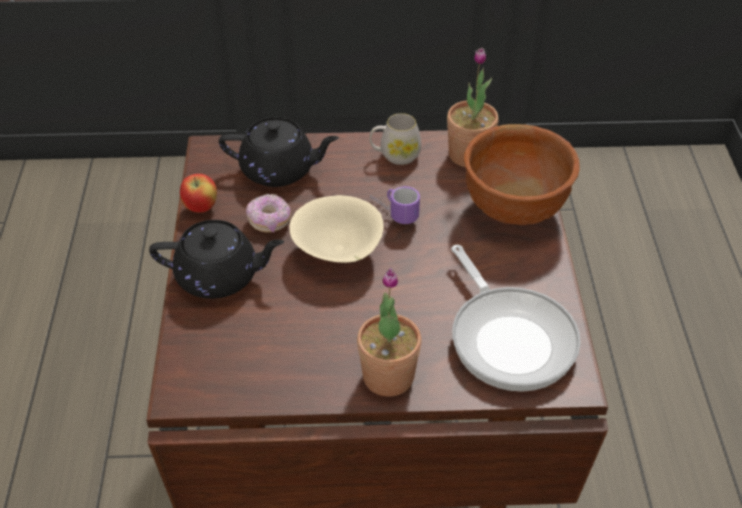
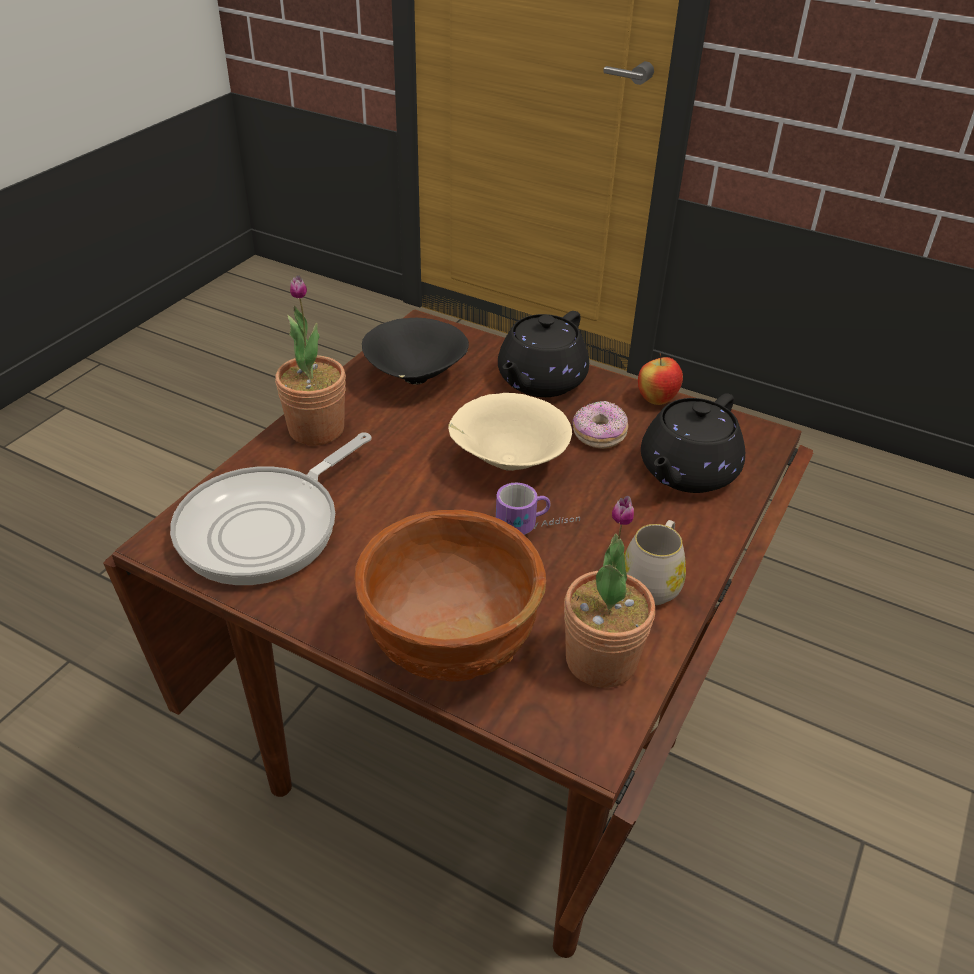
camera: 120 degrees right, 5 degrees down
(273, 353) = (415, 379): none -> black bowl
(509, 338) = (267, 527): frying pan -> frying pan turned 60 degrees counterclockwise

